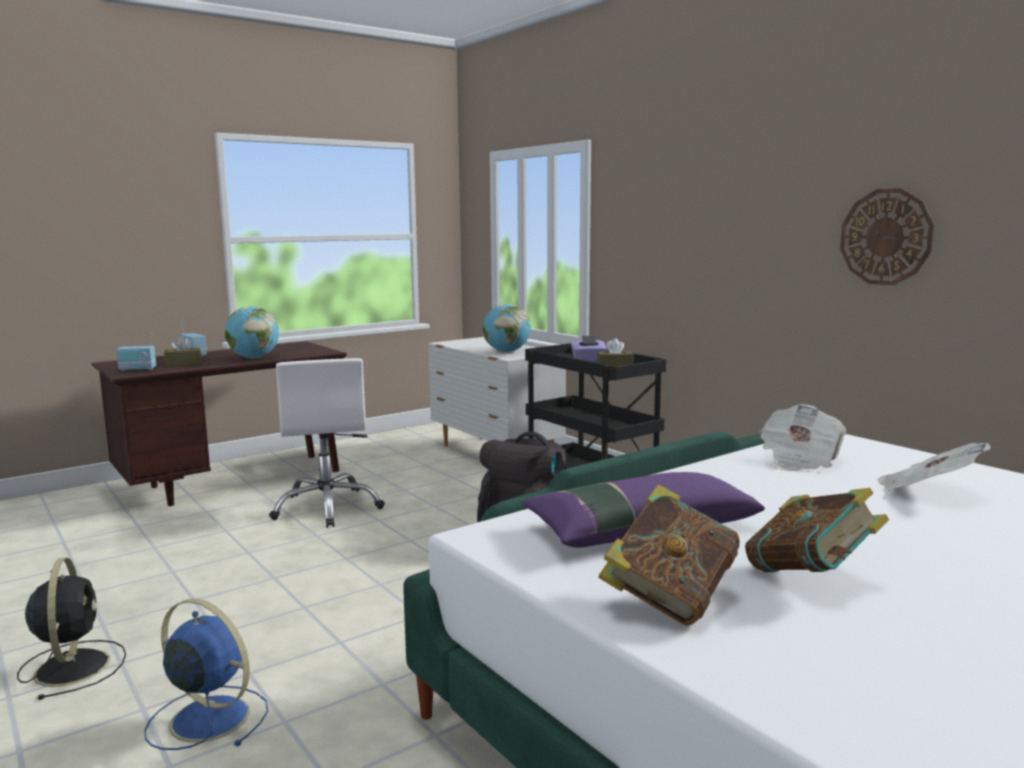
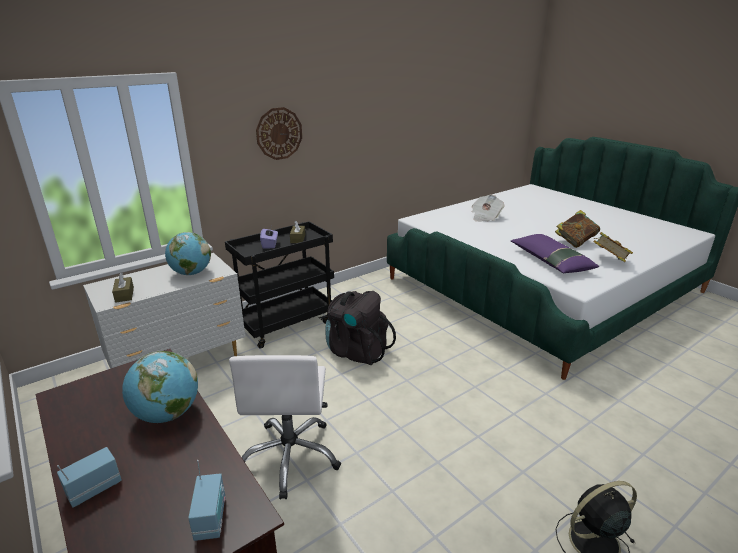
camera: 90 degrees left, 15 degrees up
(183, 364) = (181, 476): brown tissue box -> brown tissue box (124, 294)
(207, 718) = (603, 451): blue fan -> none
(328, 507) = (291, 456): white office chair -> white office chair turned 105 degrees clockwise
(799, 460) = (453, 228): newspaper -> none
(886, 237) = (391, 126): wall clock -> wall clock (279, 133)

